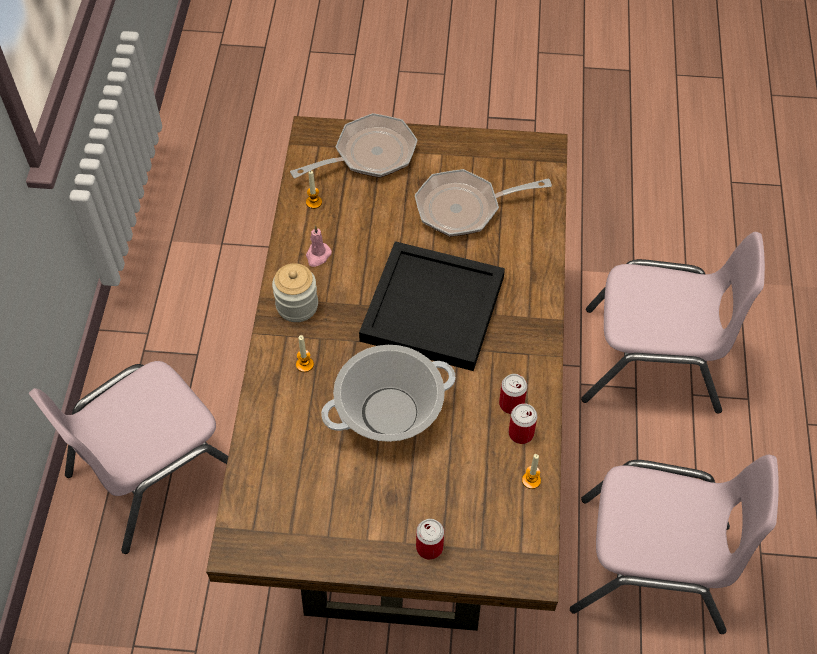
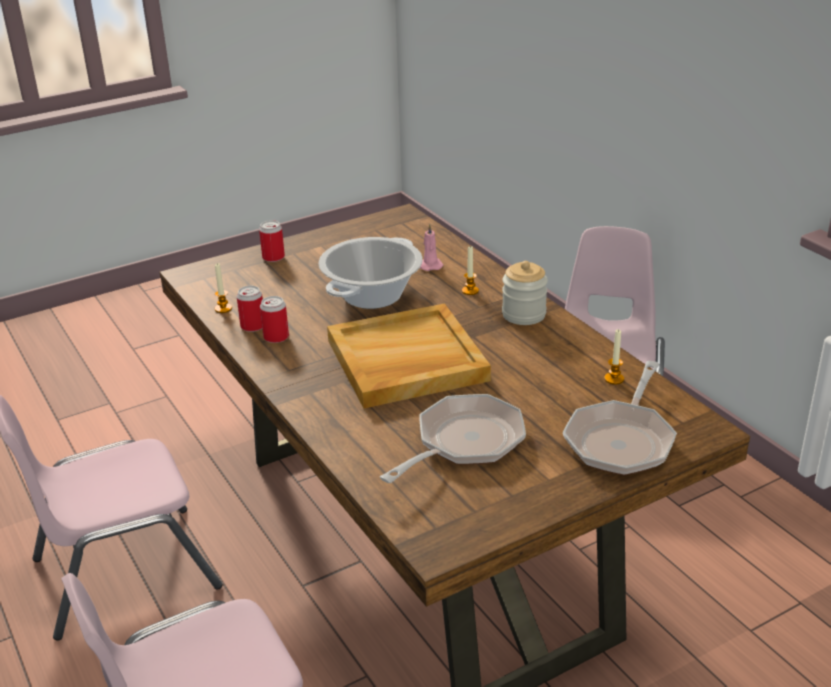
camera: 145 degrees right, 25 degrees down
(318, 256) = (553, 348): pink candle -> pink candle (430, 265)
(434, 308) = (406, 361): black tray -> beige tray

